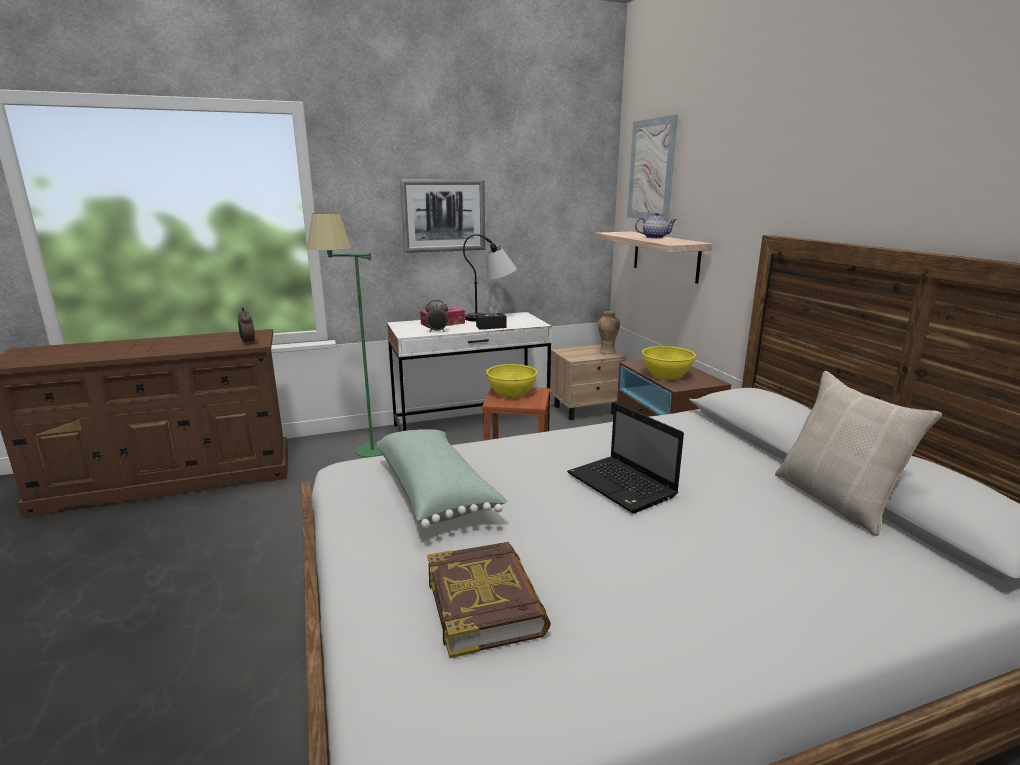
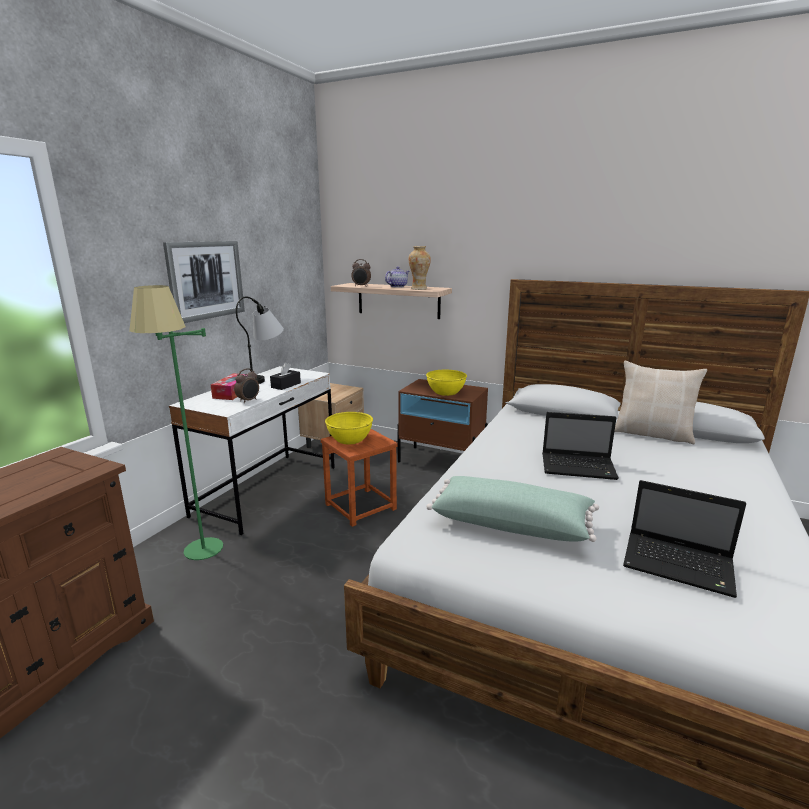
camera: 45 degrees left, 0 degrees up
(248, 343) = (81, 470): alarm clock -> alarm clock (361, 286)
(485, 603) = (680, 565): book -> laptop
(607, 351) = (344, 387): vase -> vase (419, 289)
(651, 170) = (371, 231): picture -> none

